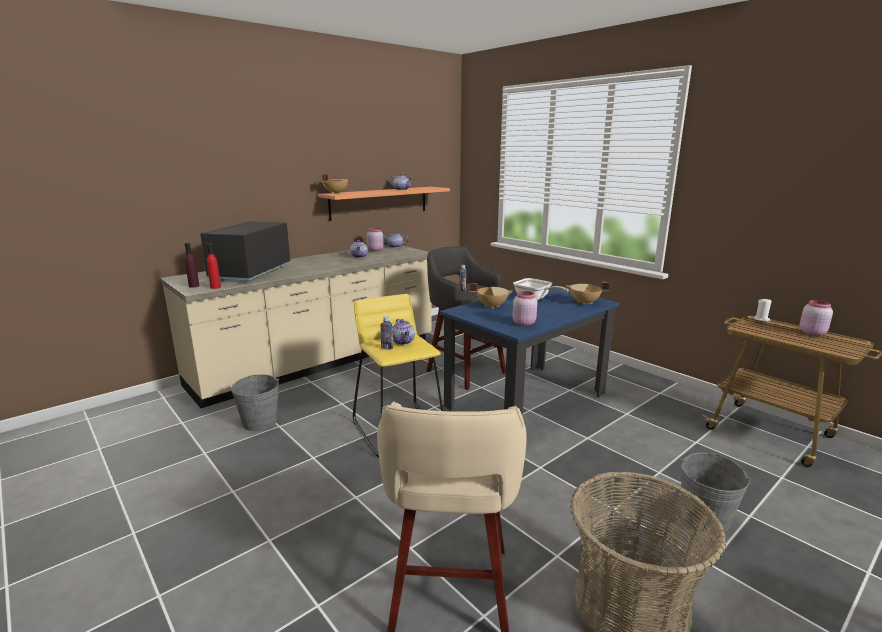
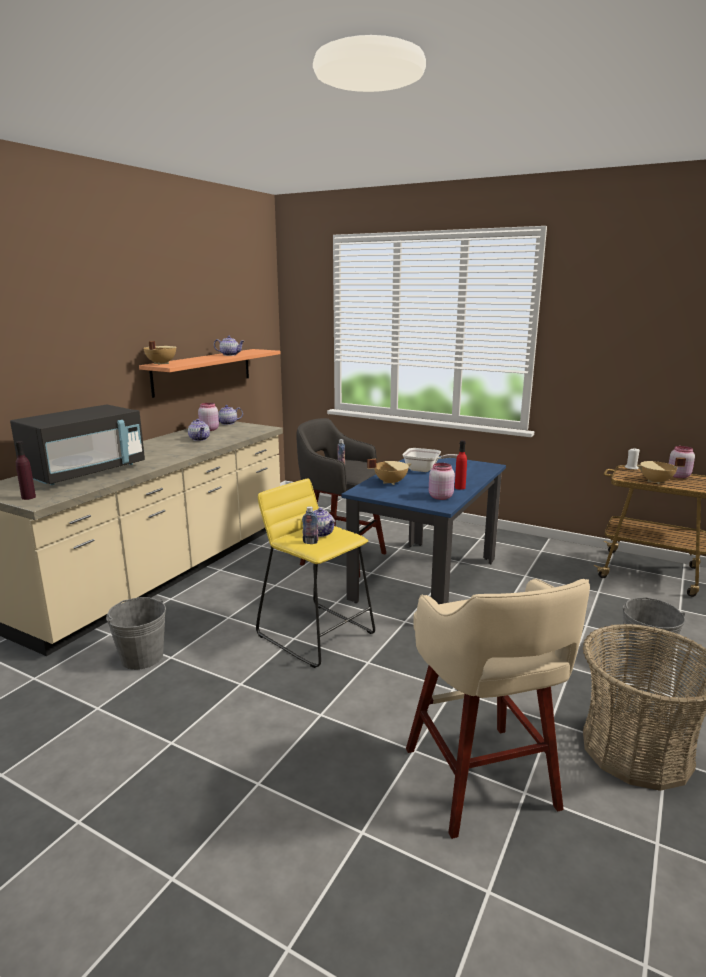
camera: 20 degrees left, 0 degrees up
(215, 287) = (62, 495): red bottle -> red bottle (460, 487)
(251, 273) = (86, 472): black microwave -> black microwave turned 135 degrees counterclockwise
(584, 303) = (475, 469): beige cooking pot -> beige cooking pot (656, 482)

